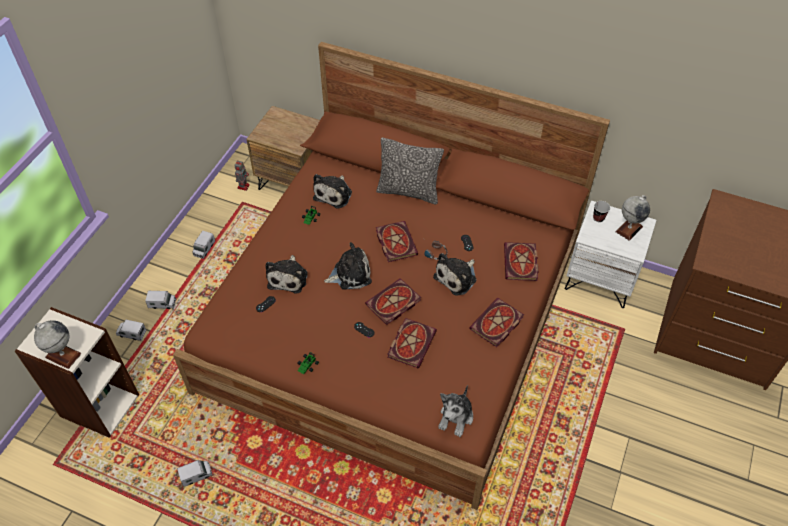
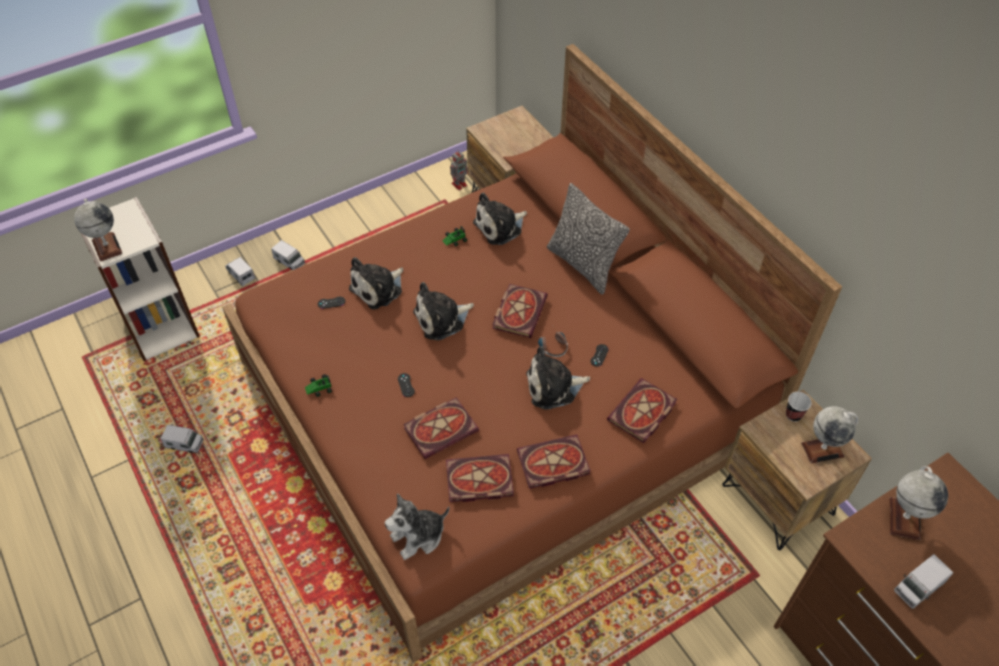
camera: 35 degrees right, 0 degrees up
(204, 249) = (370, 228): toy truck -> toy truck (918, 587)
(350, 274) = (442, 319): plush toy -> plush toy turned 135 degrees clockwise
(393, 304) = (458, 375): book -> book (477, 481)
(600, 279) = (778, 499): white nightstand -> brown nightstand
(722, 236) = (904, 518): none -> globe

